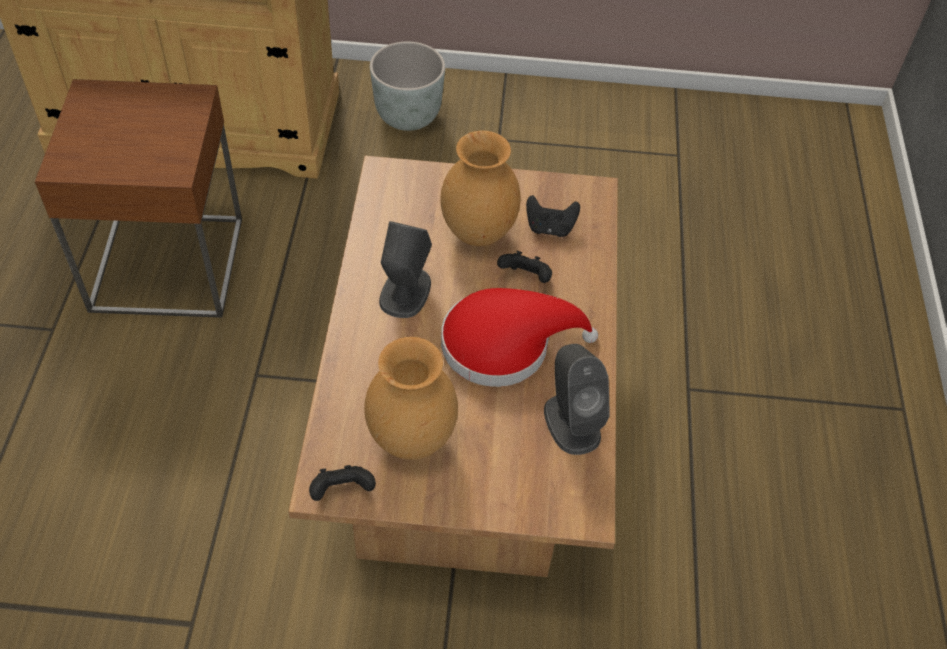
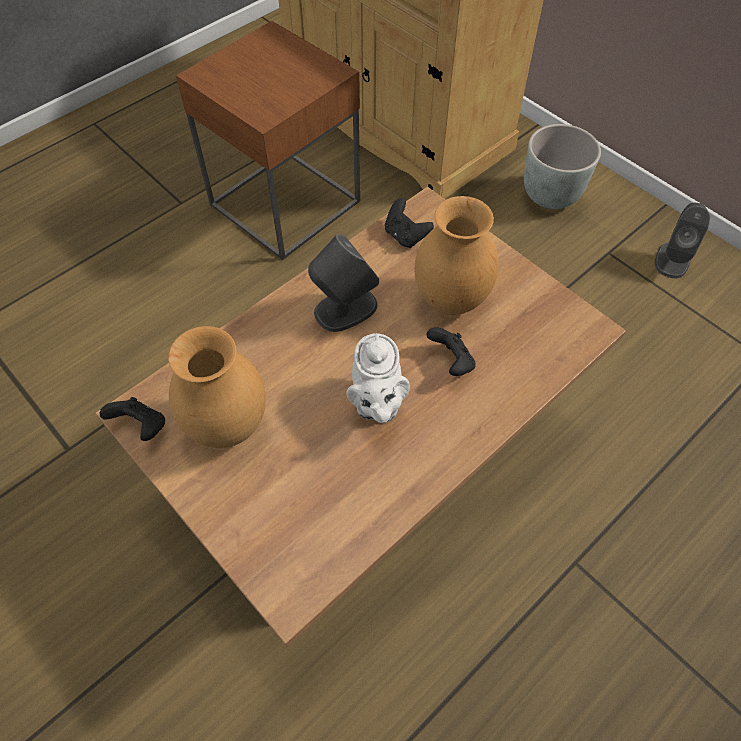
camera: 45 degrees right, 5 degrees up
(504, 344) = (376, 404): red hat -> white teapot
(550, 228) = (516, 334): black game controller -> black game controller (405, 236)
(571, 422) = (361, 510): grey speaker -> grey speaker (672, 259)

